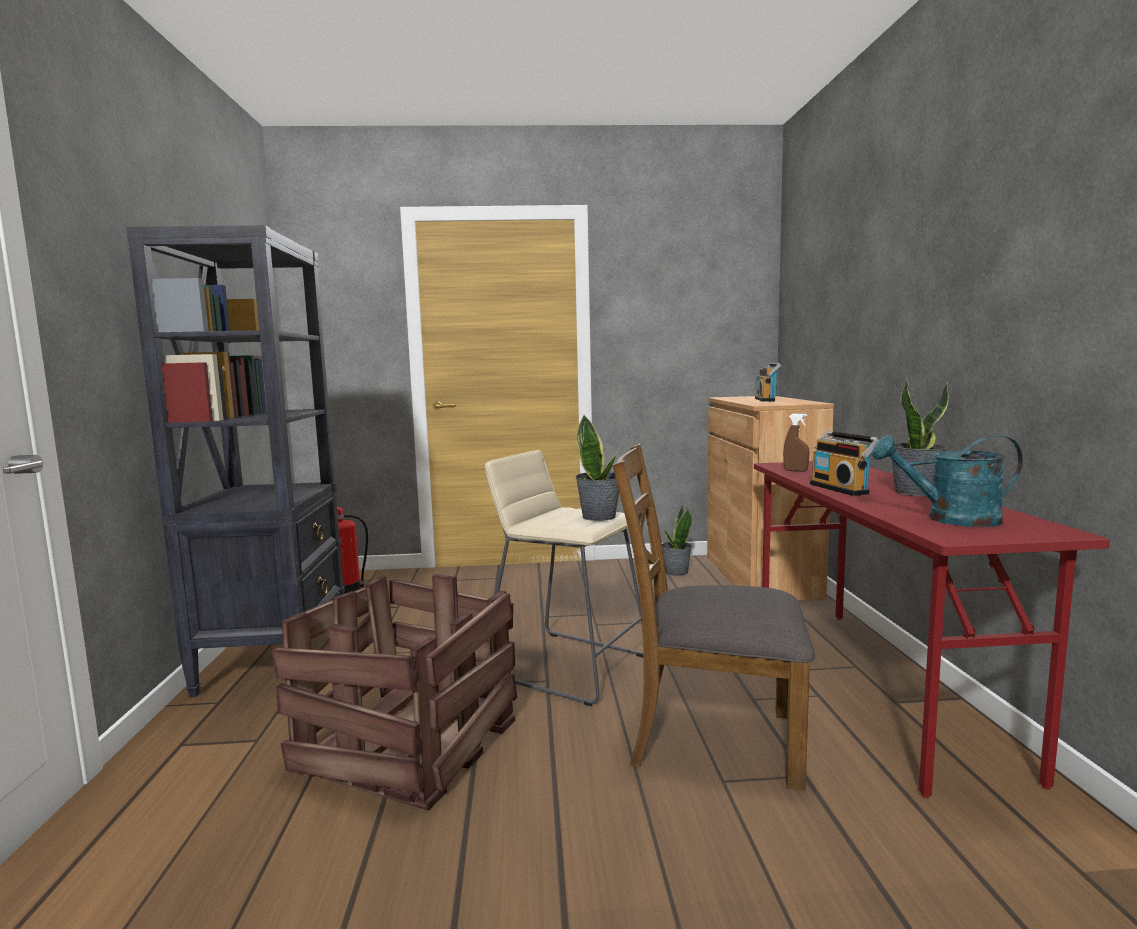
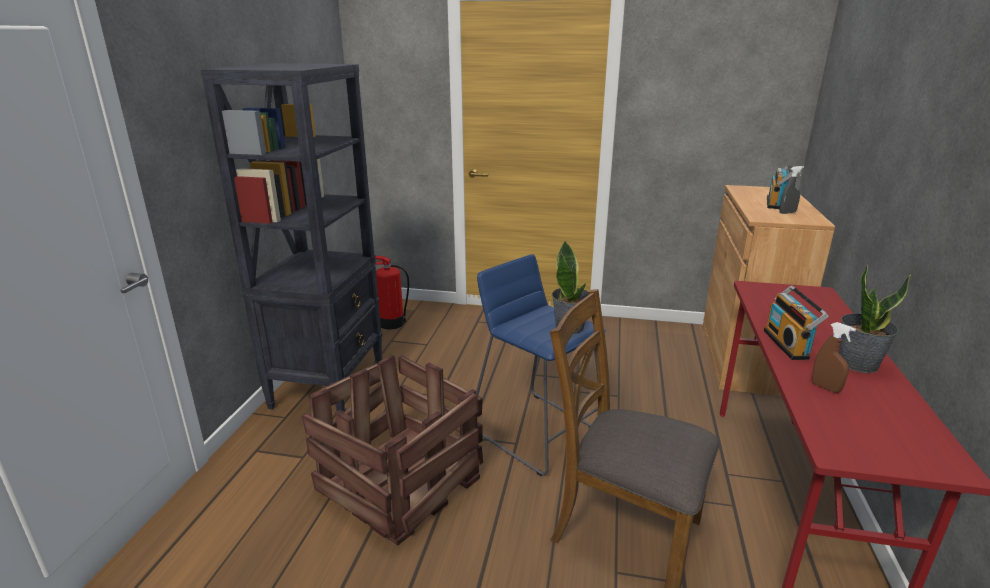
camera: 15 degrees right, 15 degrees up
(567, 666) = (537, 431): beige stool -> blue stool
(676, 572) = (666, 341): potted plant -> none
(783, 401) = (787, 213): none -> grey spray bottle
(795, 471) = (765, 302): brown spray bottle -> brown spray bottle (825, 387)
(950, 519) = (857, 421): turquoise watering can -> none

